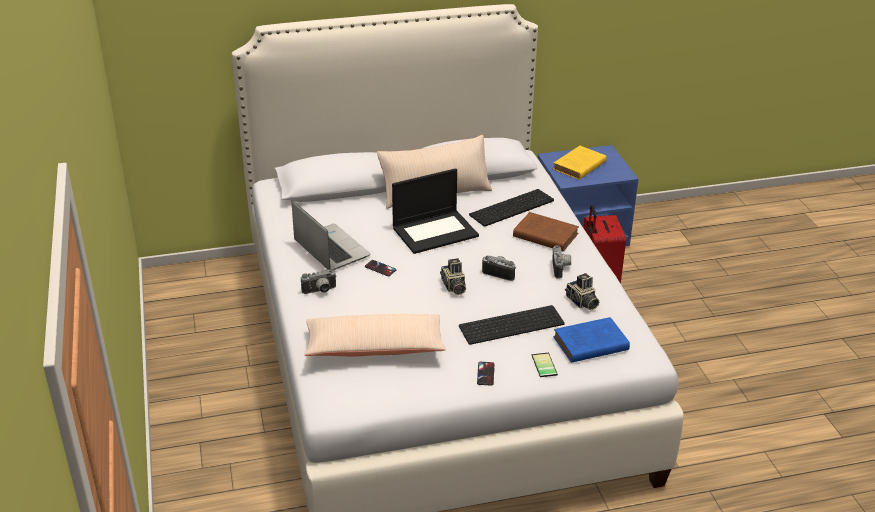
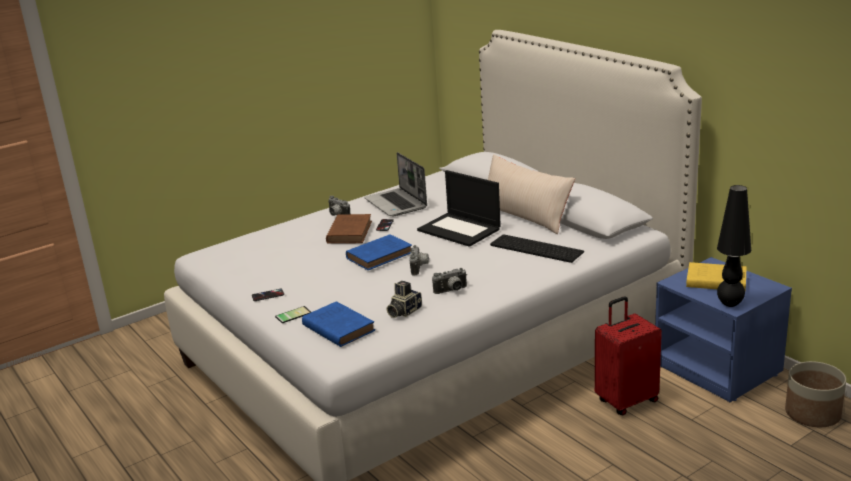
camera: 70 degrees right, 10 degrees down
(330, 249) = (397, 204): laptop -> laptop turned 120 degrees clockwise
(374, 347) = (276, 249): beige pillow -> none
(453, 287) = (380, 255): camera -> blue book
(512, 324) = (345, 289): keyboard -> none
(544, 235) = (503, 271): brown book -> brown book (350, 232)
(618, 174) = (730, 304): none -> black table lamp
(661, 222) = (812, 413): none -> planter

